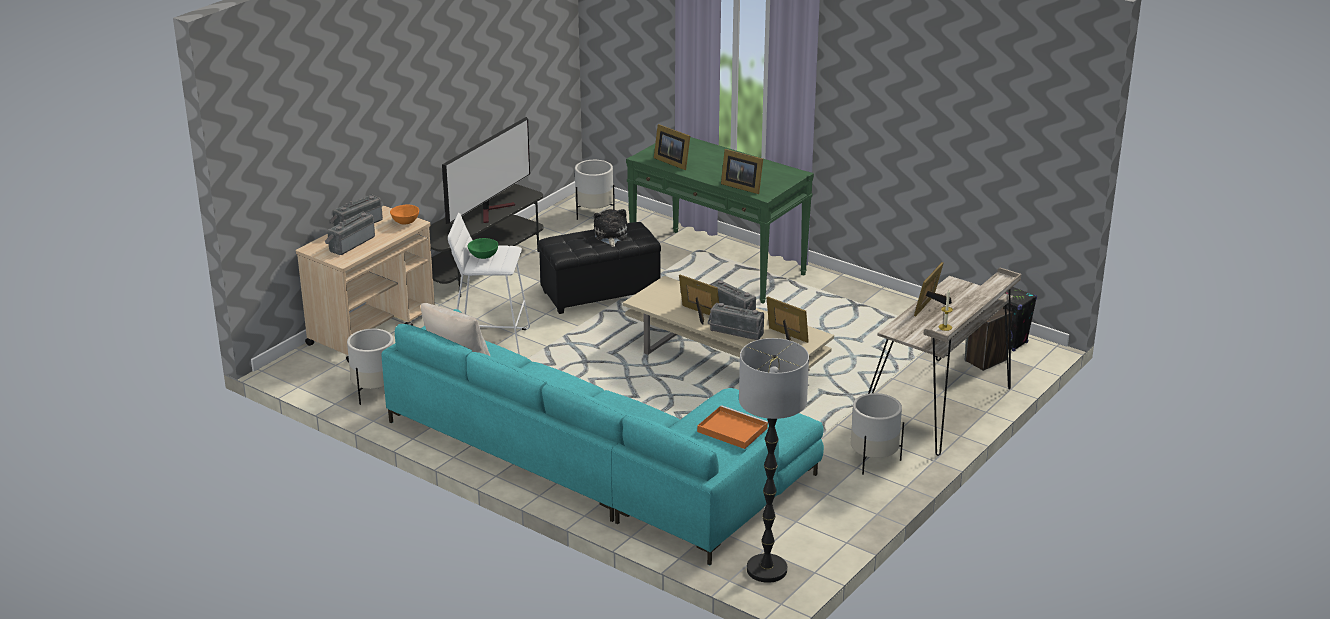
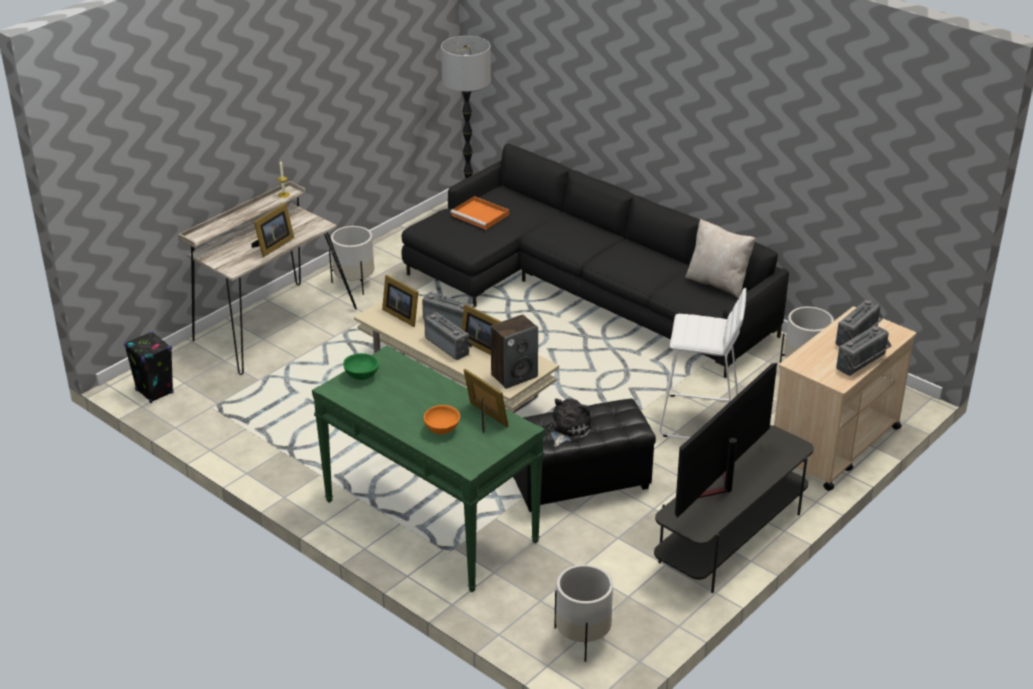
camera: 175 degrees left, 5 degrees up
(405, 222) = (808, 364): orange bowl -> orange bowl (442, 429)
(483, 257) = (709, 328): green bowl -> green bowl (361, 375)
(604, 465) = (583, 290): turquoise sofa -> black sofa
(610, 236) = (567, 430): plush toy -> plush toy turned 150 degrees counterclockwise
(741, 186) = (409, 371): picture frame -> none
(985, 360) = (193, 372): speaker -> speaker (514, 376)

